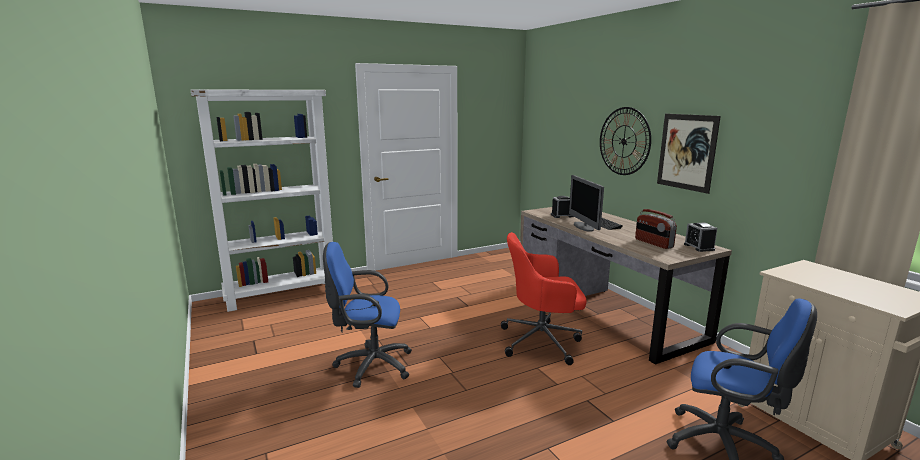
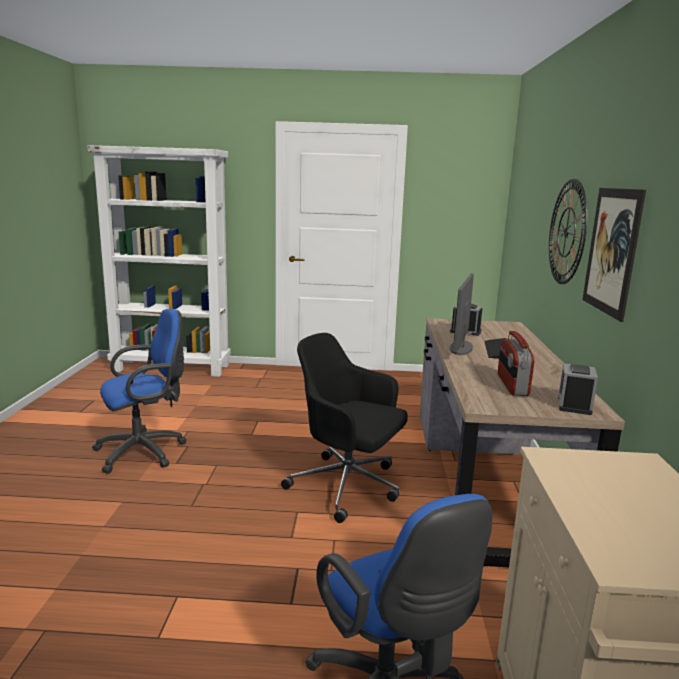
camera: 30 degrees right, 0 degrees up
(370, 365) = (145, 451): blue office chair -> blue office chair turned 120 degrees clockwise
(542, 341) = (348, 486): red office chair -> black office chair

